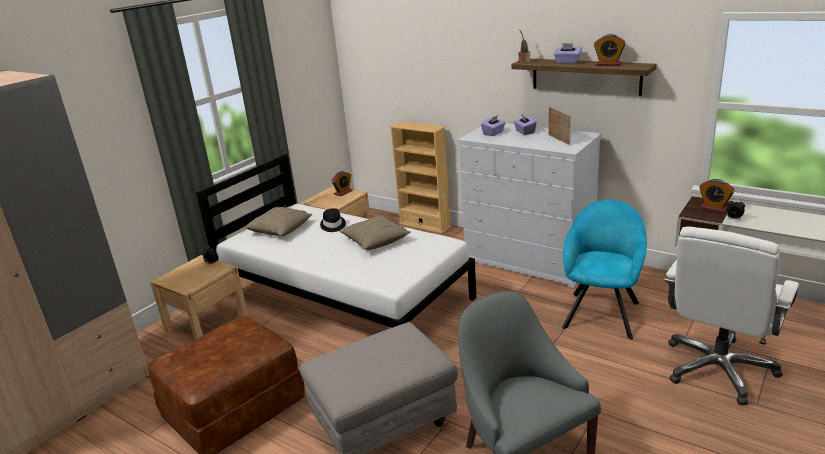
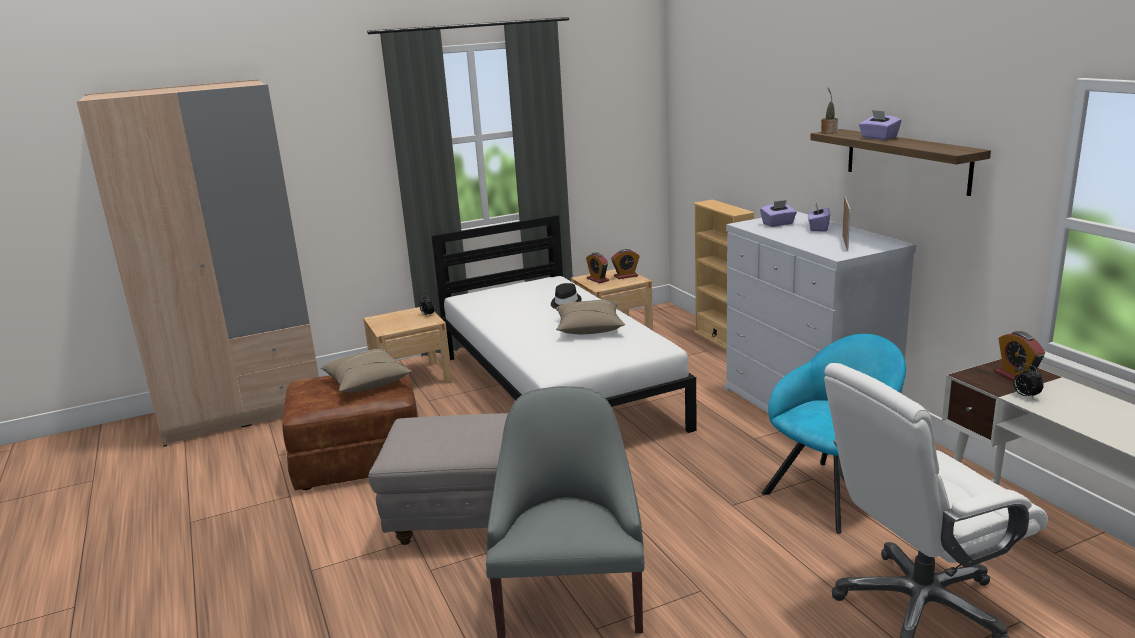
camera: 30 degrees right, 5 degrees down
(279, 229) = (513, 296): beige pillow -> beige pillow (367, 382)
(608, 64) = (924, 144): alarm clock -> alarm clock (597, 280)

